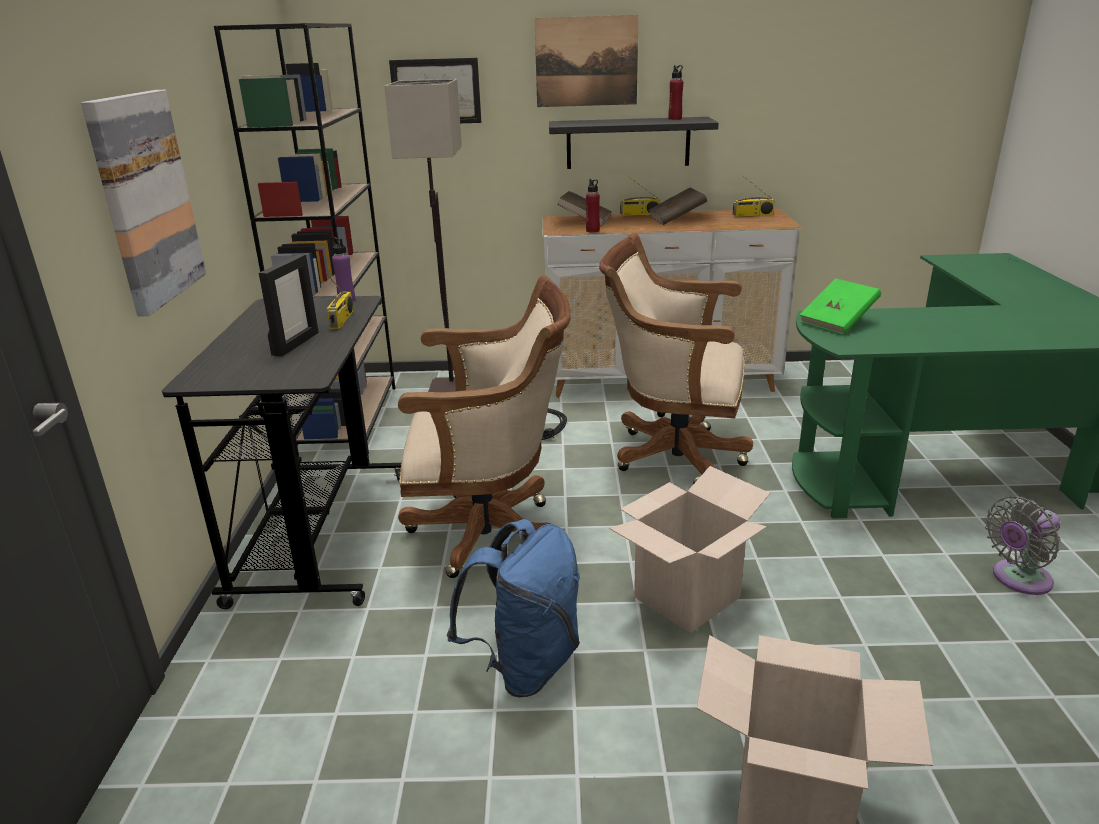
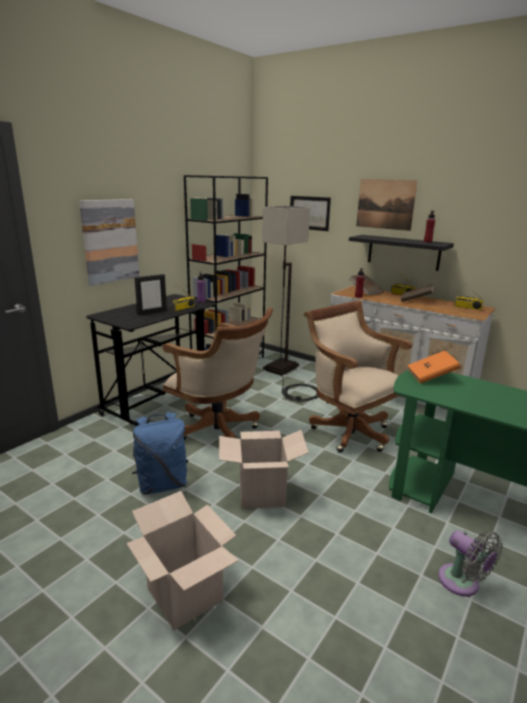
camera: 35 degrees right, 5 degrees down
(837, 322) = (431, 377): green book -> orange book
(1017, 579) = (462, 583): grey fan -> grey fan turned 135 degrees counterclockwise

